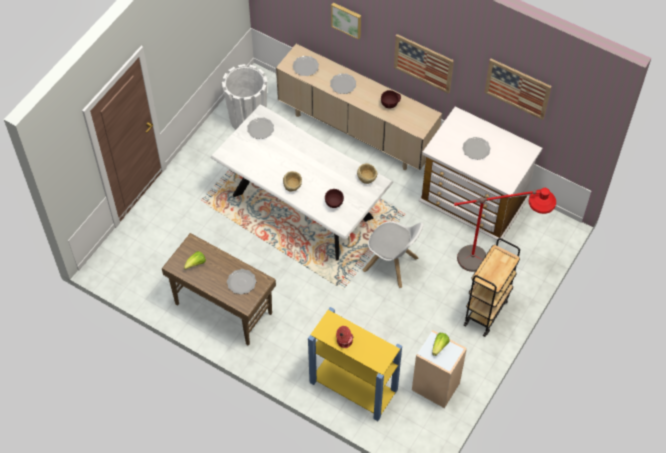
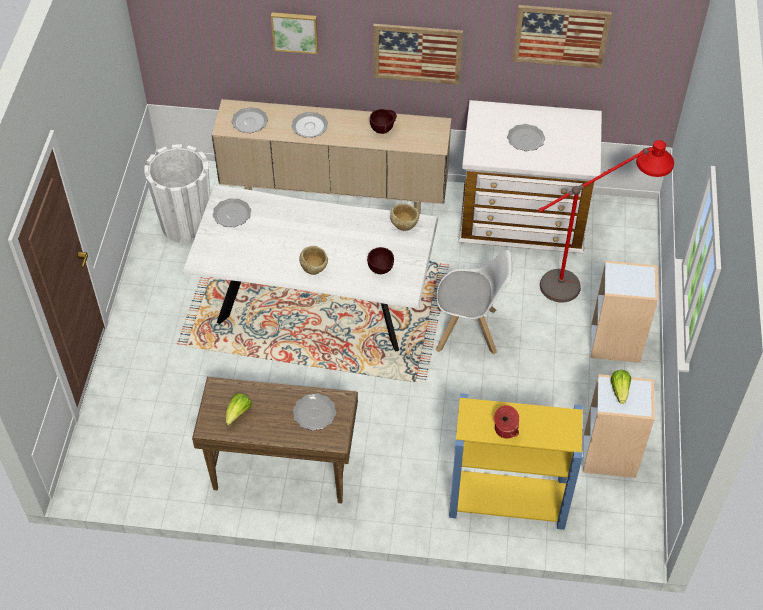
camera: 25 degrees left, 5 degrees down
(486, 313) = (616, 343): brown cart -> bookcase

